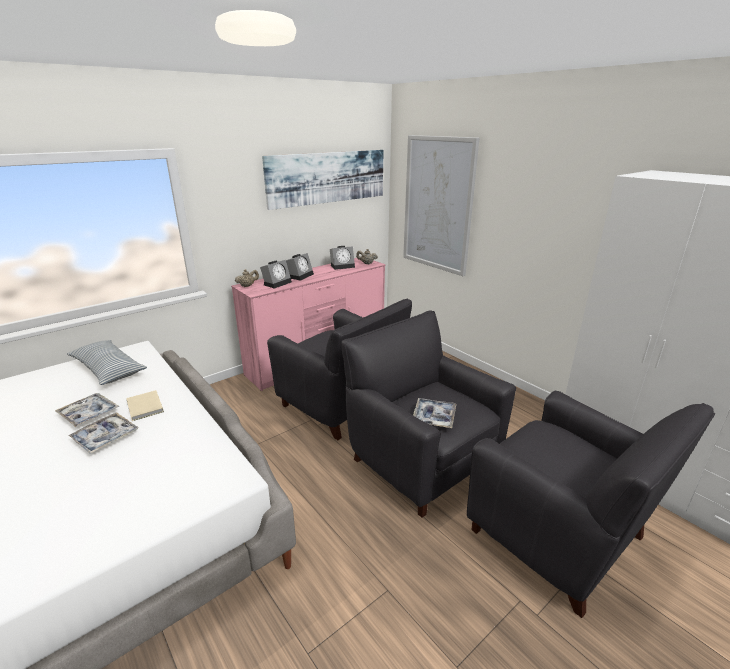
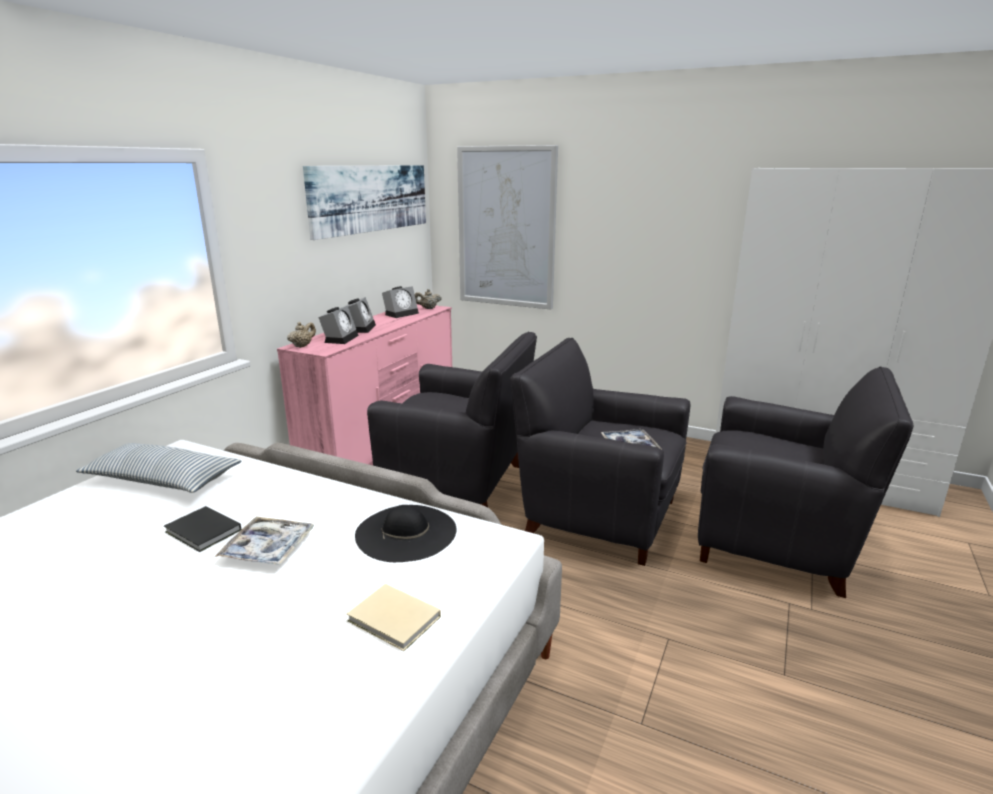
camera: 25 degrees left, 5 degrees down
(89, 414) = (203, 532): tray -> black book
(144, 407) = (283, 507): beige book -> beige book (395, 620)
(187, 451) = (406, 532): none -> black hat

